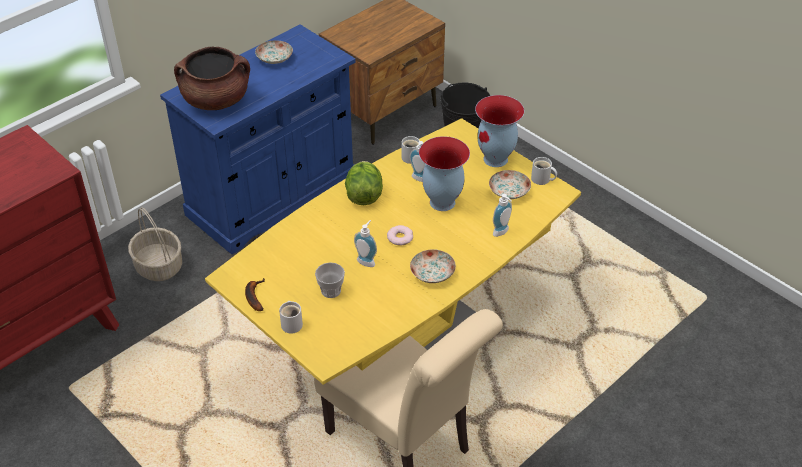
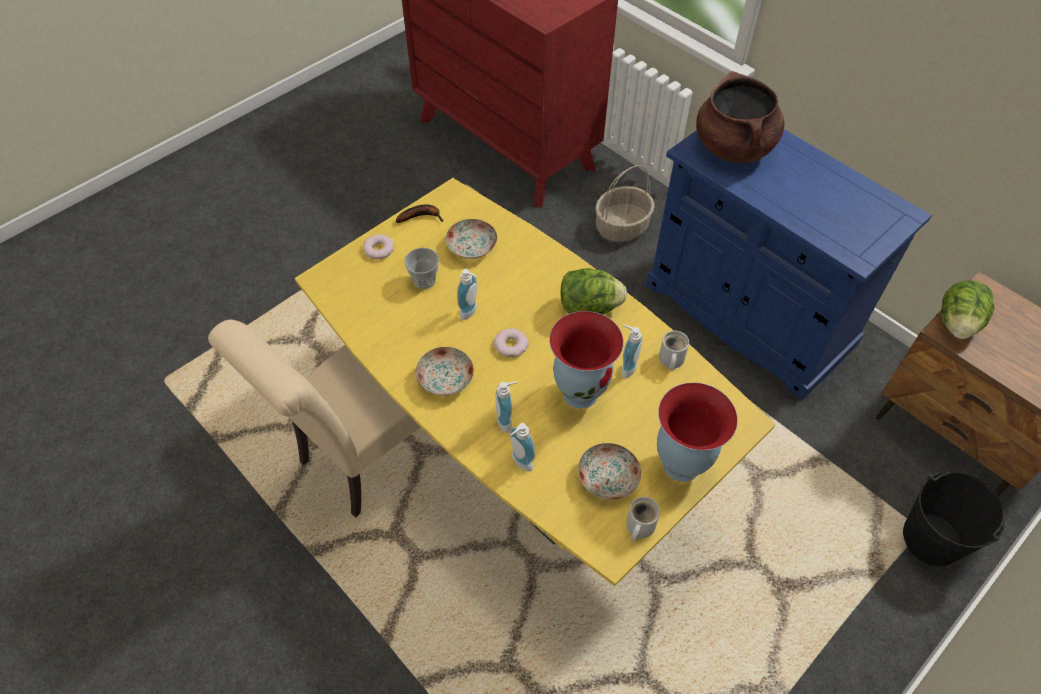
camera: 90 degrees right, 10 degrees up
(275, 58) = (838, 194): plate -> plate (472, 247)
(292, 323) = (378, 249): white mug -> donut
(363, 49) = (957, 323): none -> lettuce
(468, 239) = (507, 420): none -> soap dispenser

